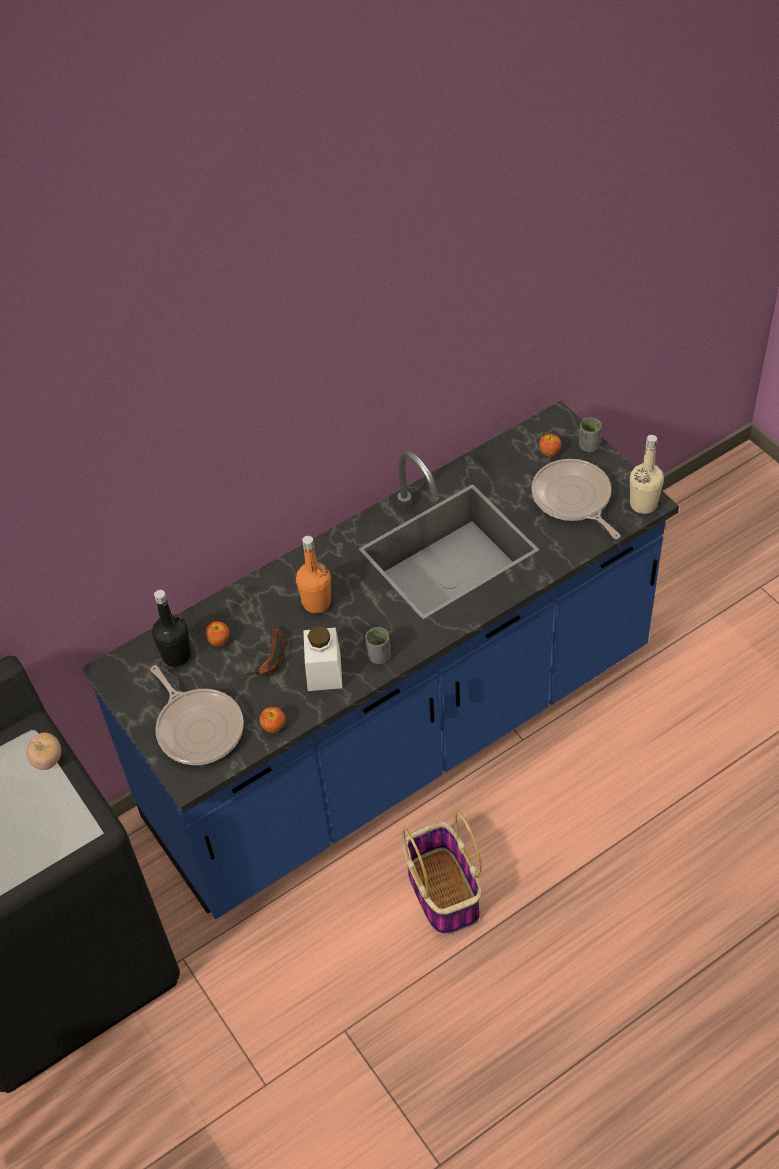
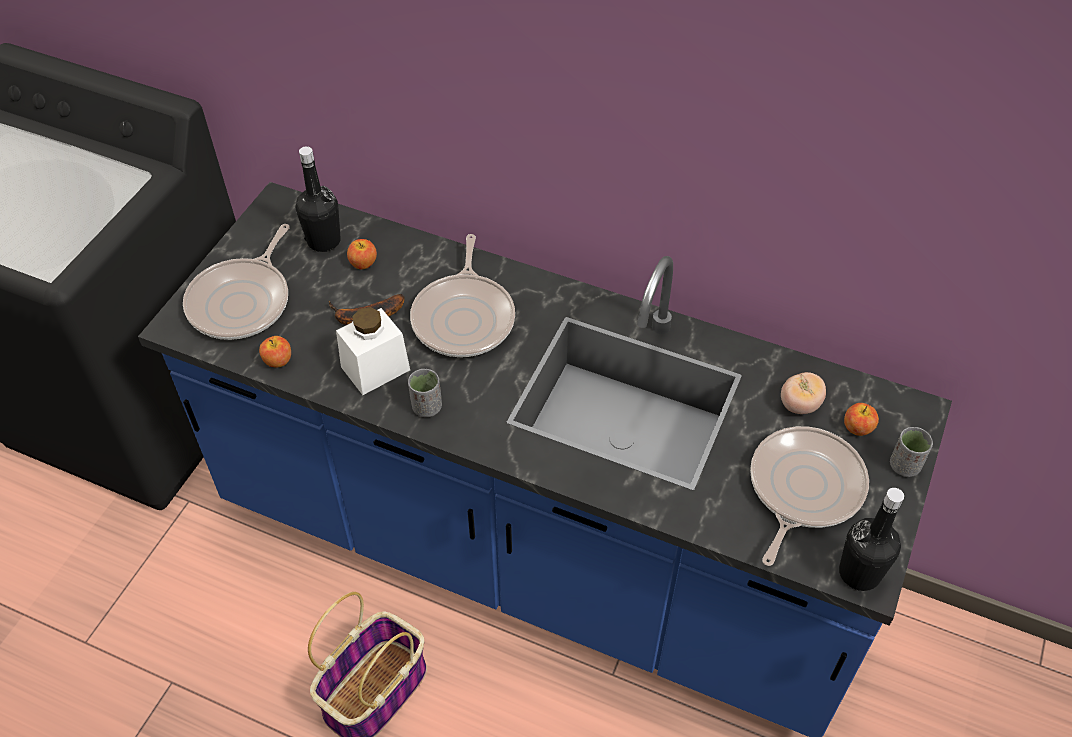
camera: 55 degrees right, 0 degrees up
(47, 760) = (120, 201): tomato -> tomato (799, 405)
(316, 603) = (464, 317): orange bottle -> frying pan
(643, 504) = (859, 573): beige bottle -> black bottle

